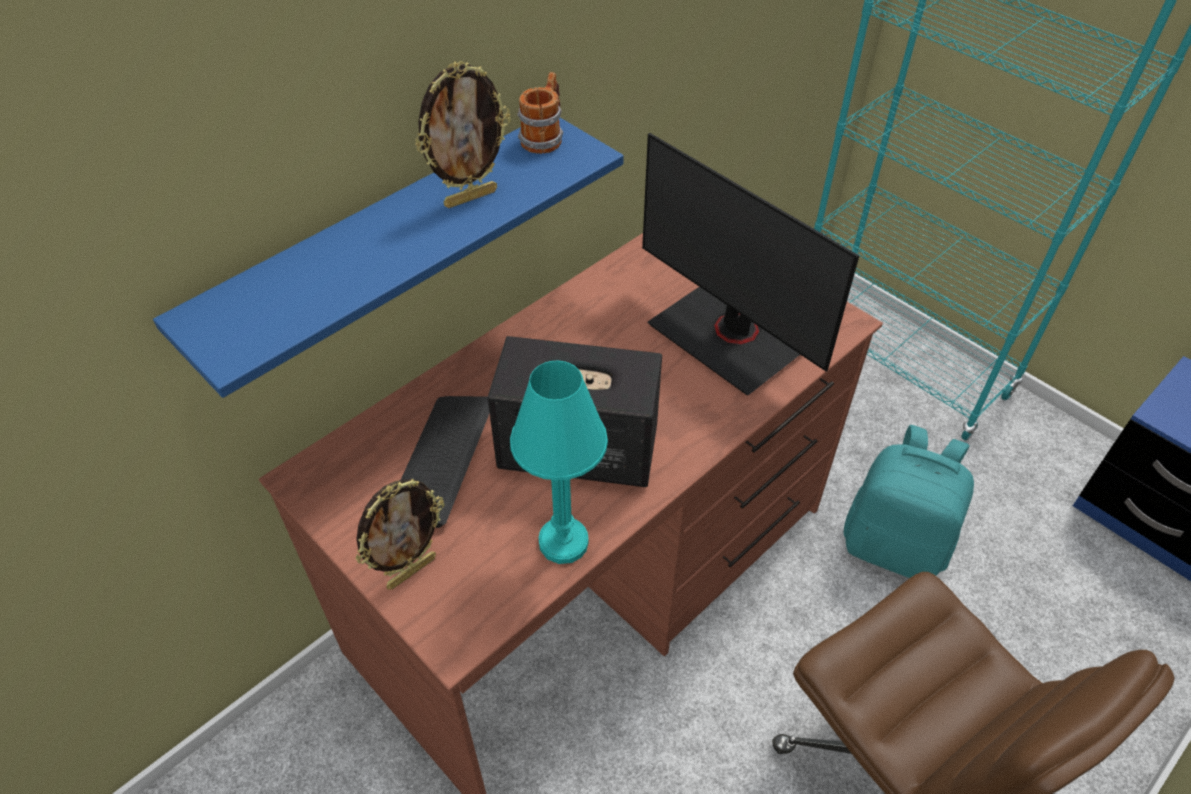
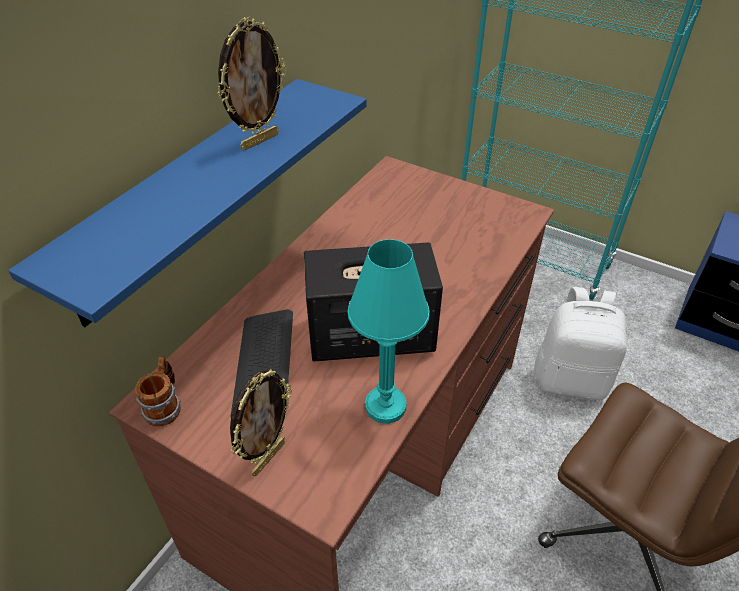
camera: 15 degrees left, 5 degrees down
(545, 137) = (300, 94): mug -> mug (165, 405)
(728, 337) = (452, 236): monitor -> none
(894, 545) = (571, 379): turquoise backpack -> white backpack

